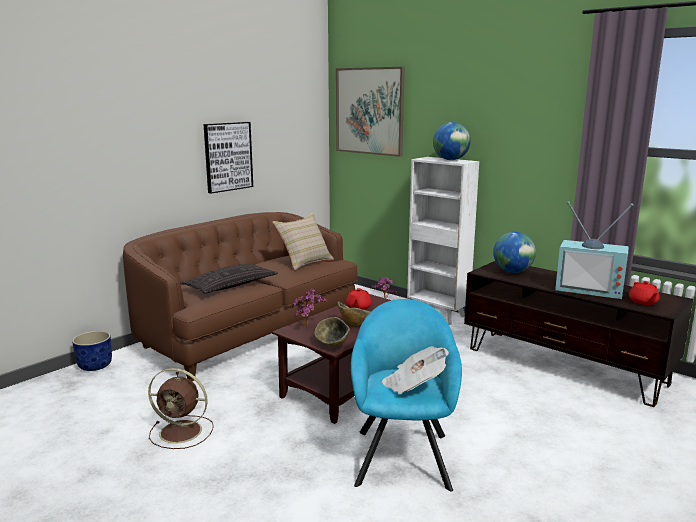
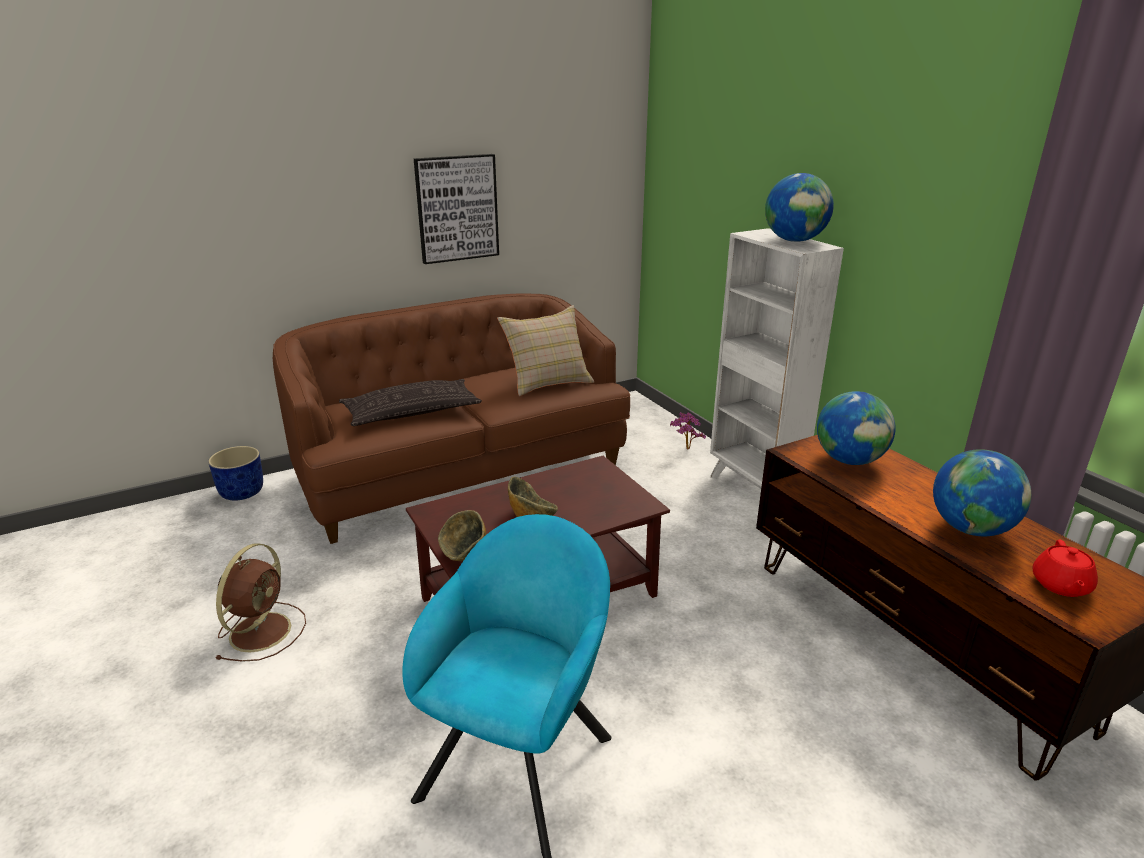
camera: 20 degrees right, 10 degrees up
(182, 432) = (262, 630): brown fan -> brown fan turned 105 degrees counterclockwise
(309, 326) = (462, 508): potted plant -> none
(358, 307) = (565, 482): red teapot -> none
(369, 111) = (697, 139): picture -> none
(414, 385) = (516, 675): newspaper -> none
(590, 289) = (970, 529): television -> globe

